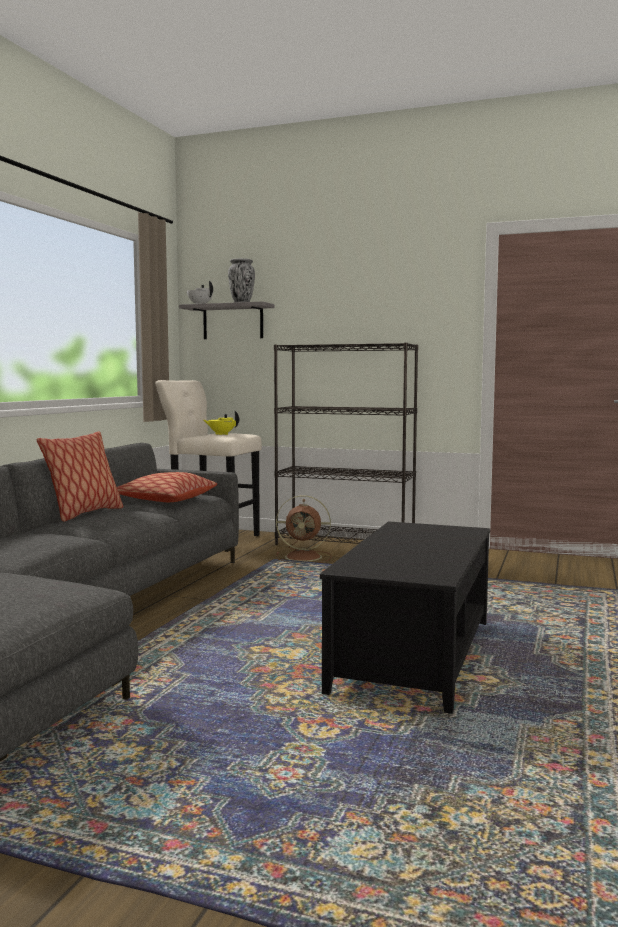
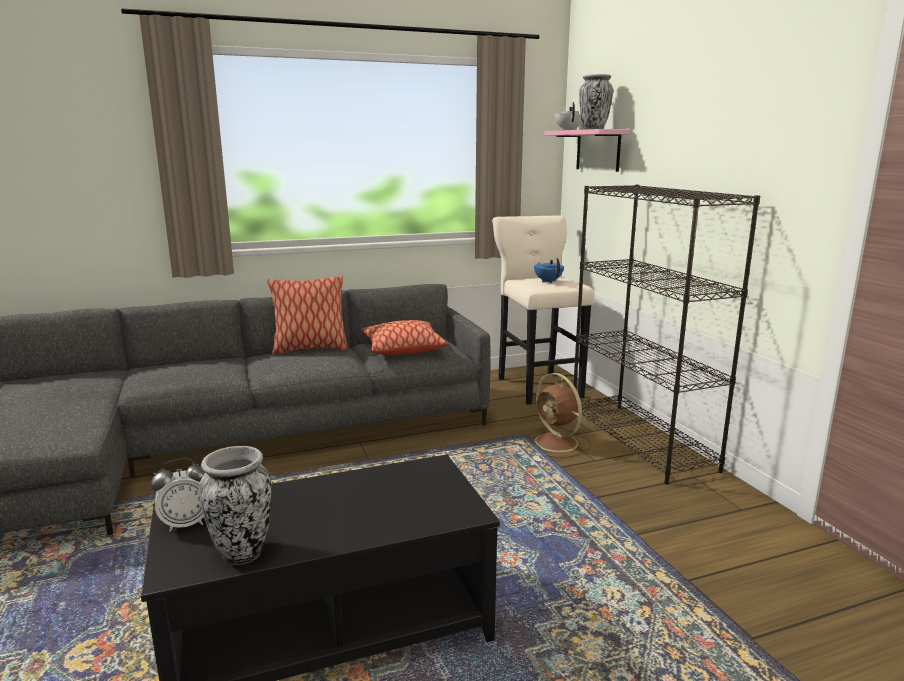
camera: 50 degrees right, 10 degrees up
(221, 434) = (548, 281): yellow teapot -> blue teapot
(233, 322) = (598, 150): grey shelf -> pink shelf
(373, 570) = (186, 523): none -> alarm clock
(440, 564) = (243, 552): none -> vase

